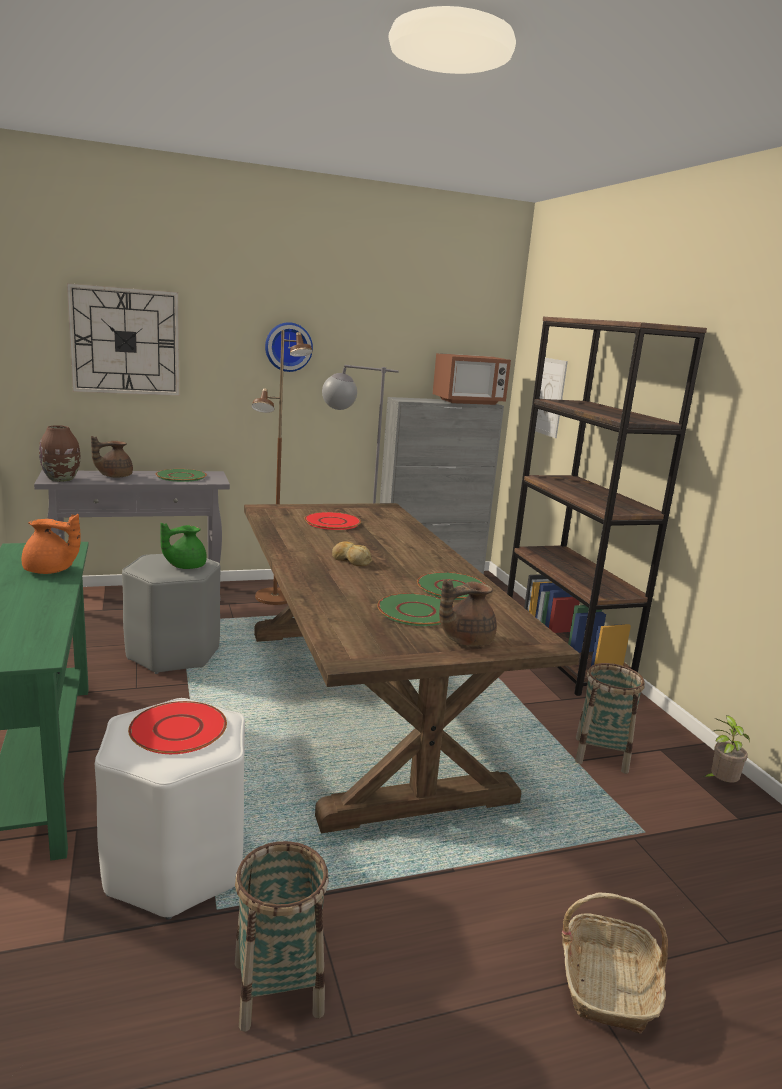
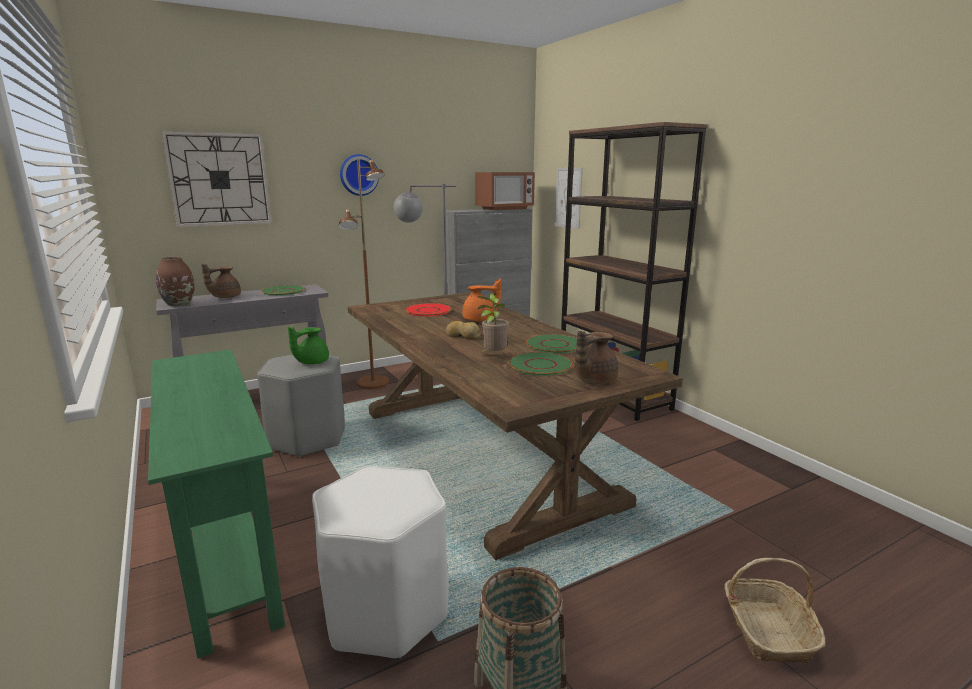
camera: 10 degrees left, 0 degrees up
(50, 571) = (212, 376): orange teapot -> orange teapot (479, 320)
(178, 730) = (380, 492): red plate -> none
(601, 755) = (675, 460): basket -> none
(720, 783) = (766, 466): potted plant -> potted plant (493, 356)

